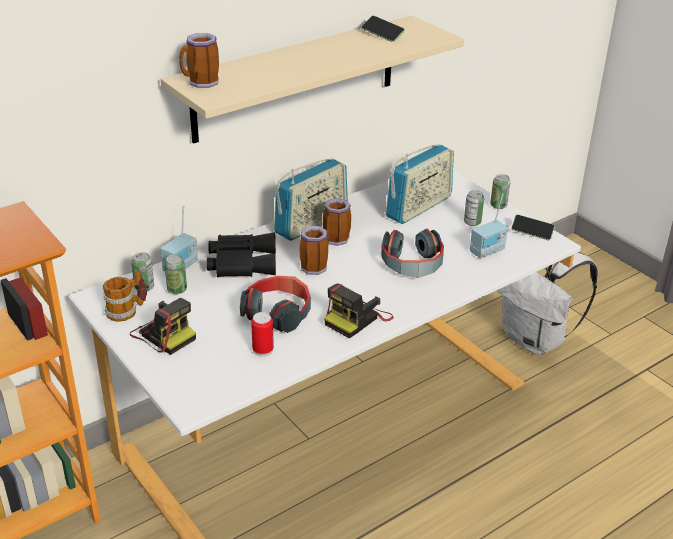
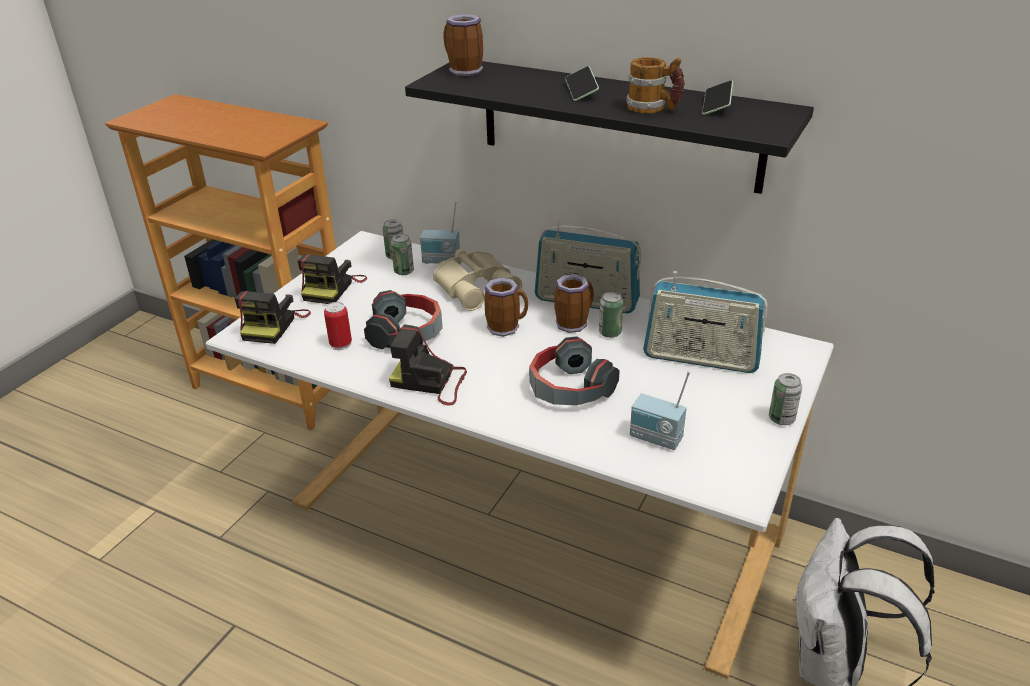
camera: 65 degrees right, 0 degrees up
(127, 310) = (355, 261): mug -> mug (653, 109)
(195, 381) = (274, 325): none -> camera
(241, 262) = (477, 286): black binoculars -> beige binoculars
(296, 78) = (618, 124): beige shelf -> black shelf
(472, 222) = (712, 408): can -> can (610, 333)
(532, 232) = (746, 466): phone -> phone (581, 91)

